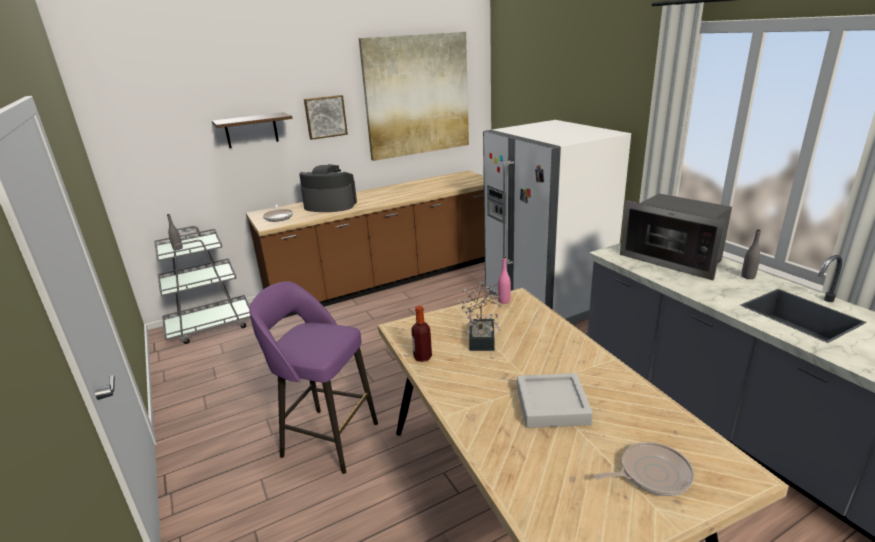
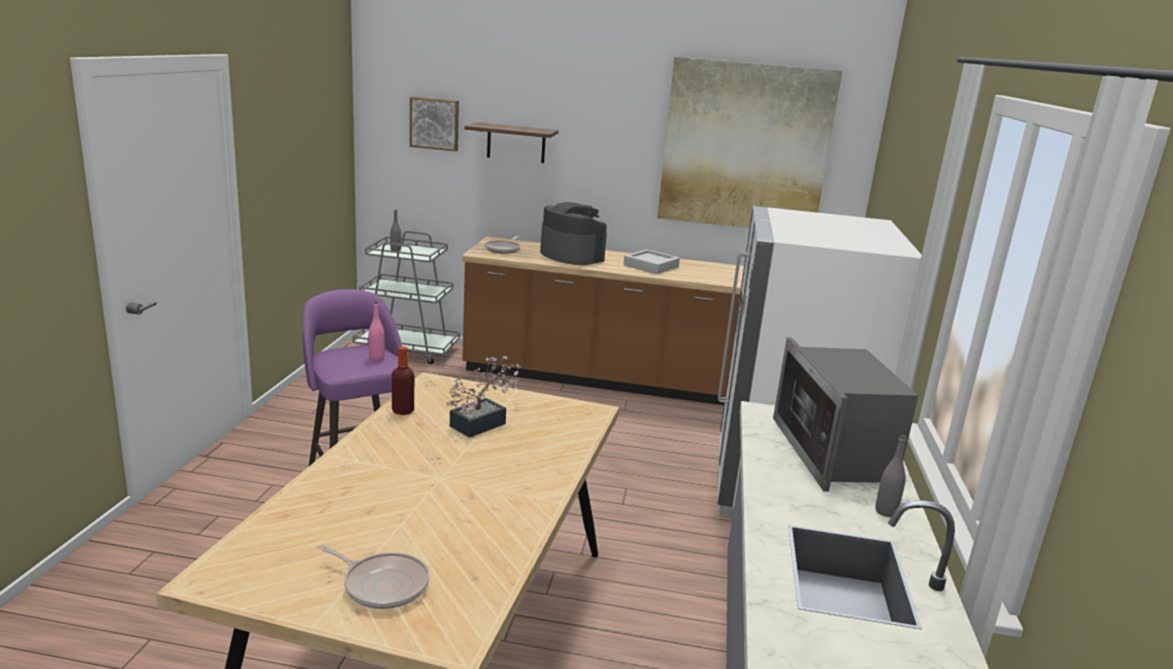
camera: 35 degrees right, 5 degrees down
(325, 117) = (608, 147): picture -> picture (435, 123)
(504, 301) = (571, 408): pink bottle -> pink bottle (376, 358)
(552, 405) = (421, 498): grey tray -> grey tray (651, 266)

